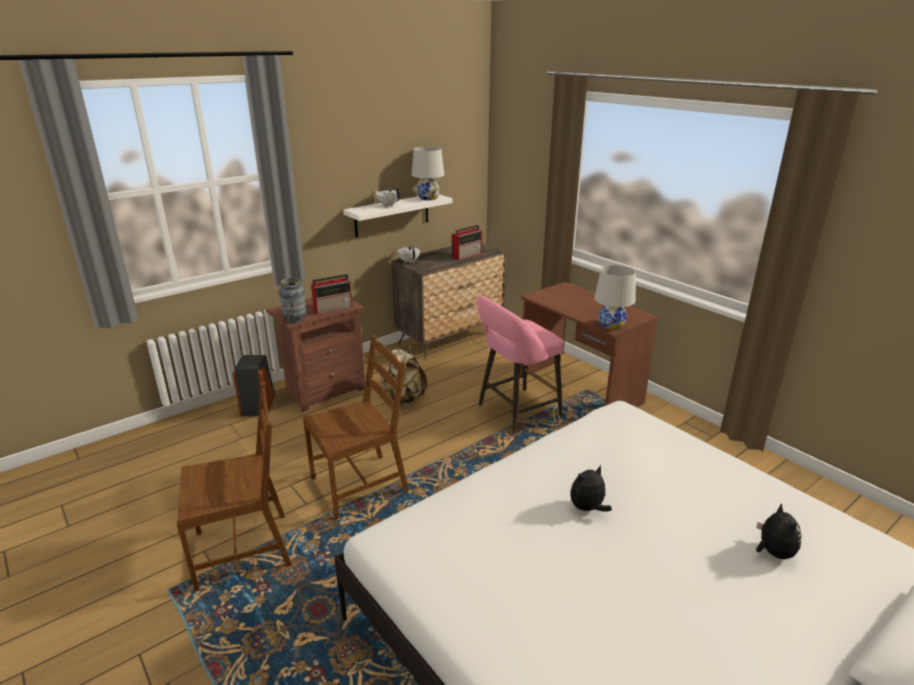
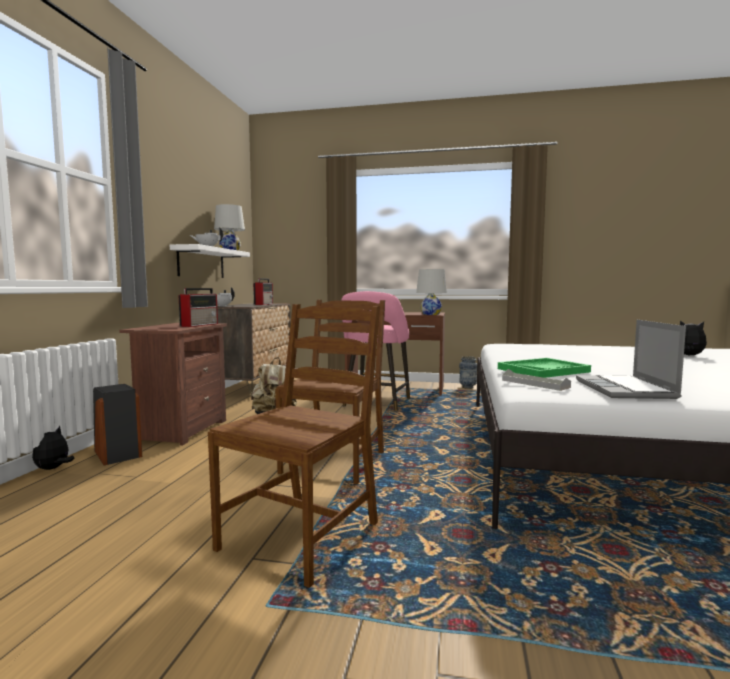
camera: 40 degrees left, 20 degrees down
(295, 320) = (174, 329): vase -> vase (468, 387)
(413, 526) = (535, 384): none -> grey tray
(455, 581) = (626, 389): none -> laptop
(483, 504) = (543, 370): none -> green tray
(587, 508) = (590, 362): plush toy -> plush toy (53, 469)

